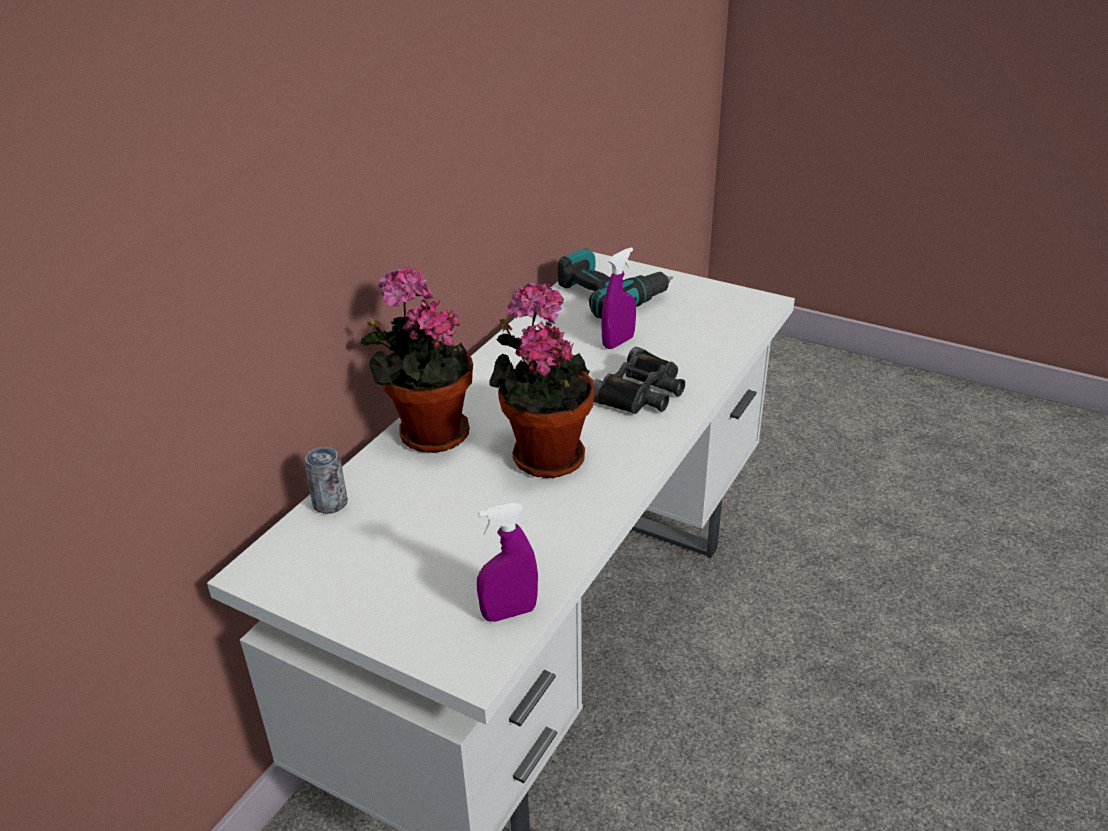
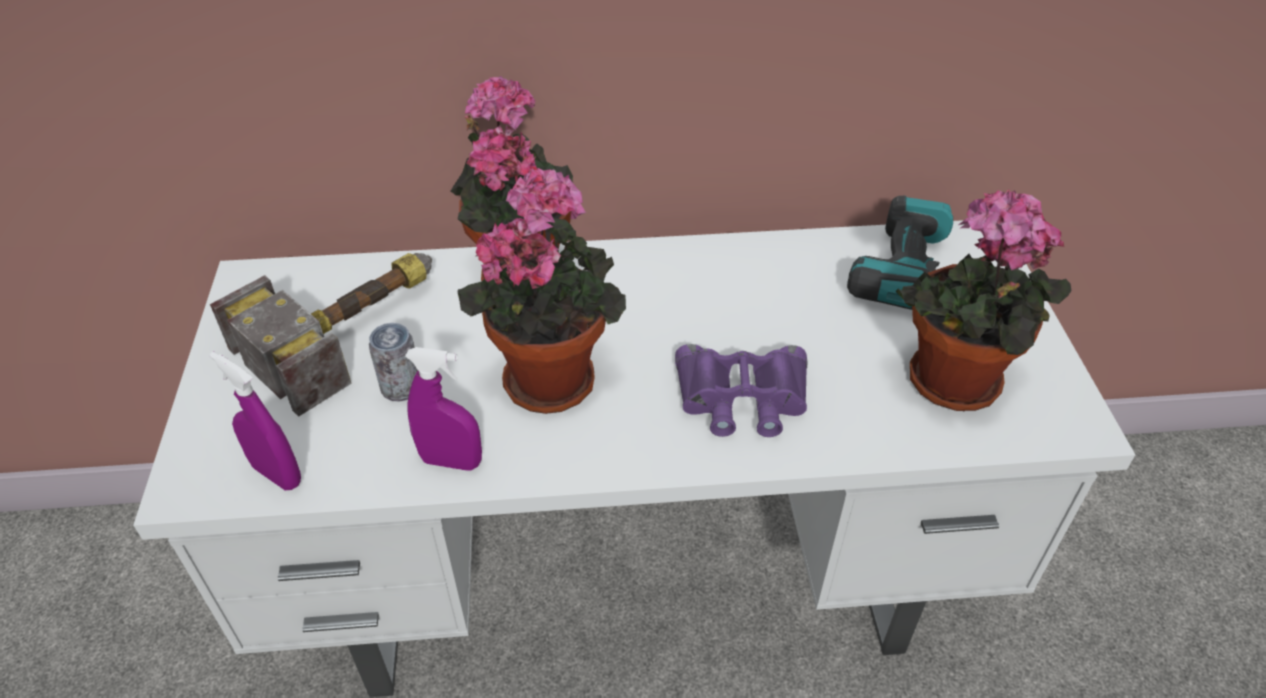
camera: 55 degrees right, 10 degrees up
(330, 504) = (366, 271): can -> can (402, 387)
(390, 530) = (353, 328): none -> hammer
(618, 342) = (826, 331): purple spray bottle -> purple spray bottle (451, 461)
(640, 392) = (742, 398): black binoculars -> purple binoculars
(701, 324) = (951, 387): none -> potted plant

